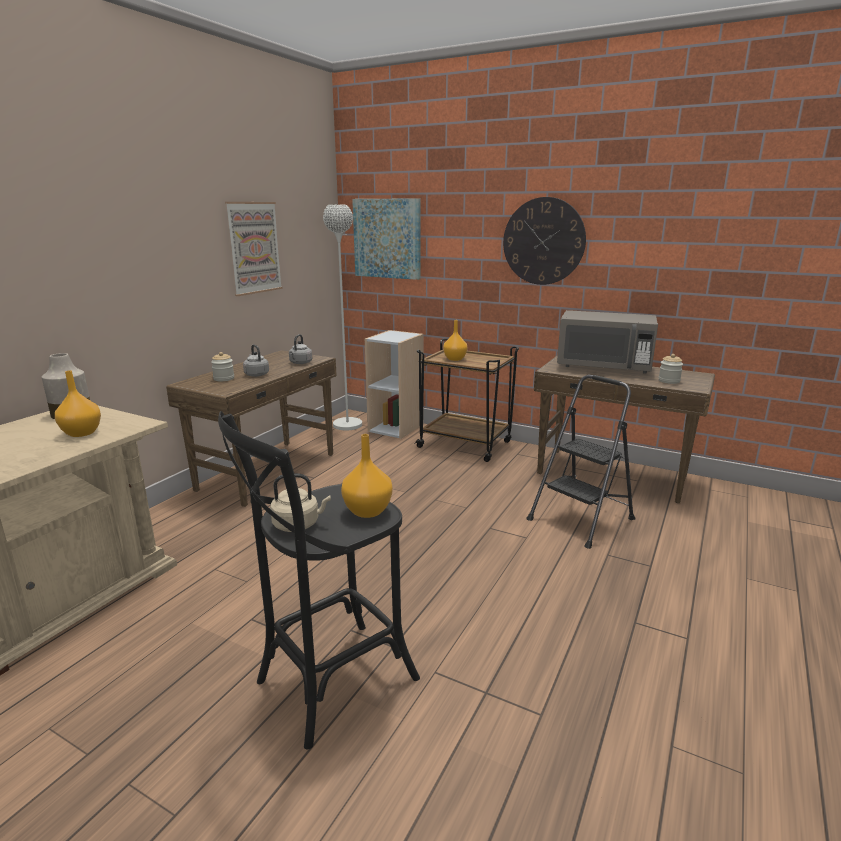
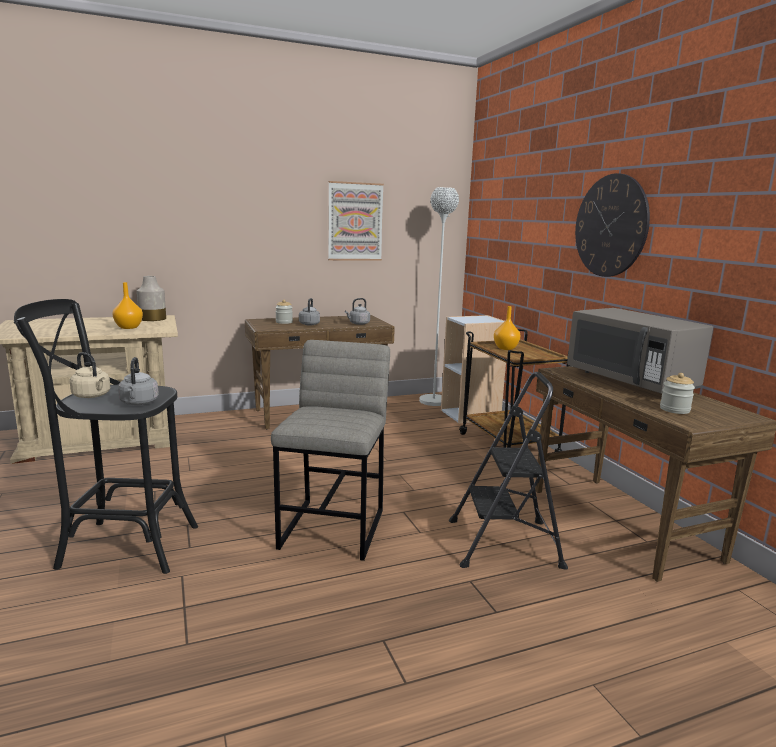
camera: 40 degrees right, 5 degrees down
(368, 511) = (139, 403): orange vase -> grey kettle
(387, 238) = (495, 222): picture -> none
(467, 565) = (333, 527): none -> grey chair

